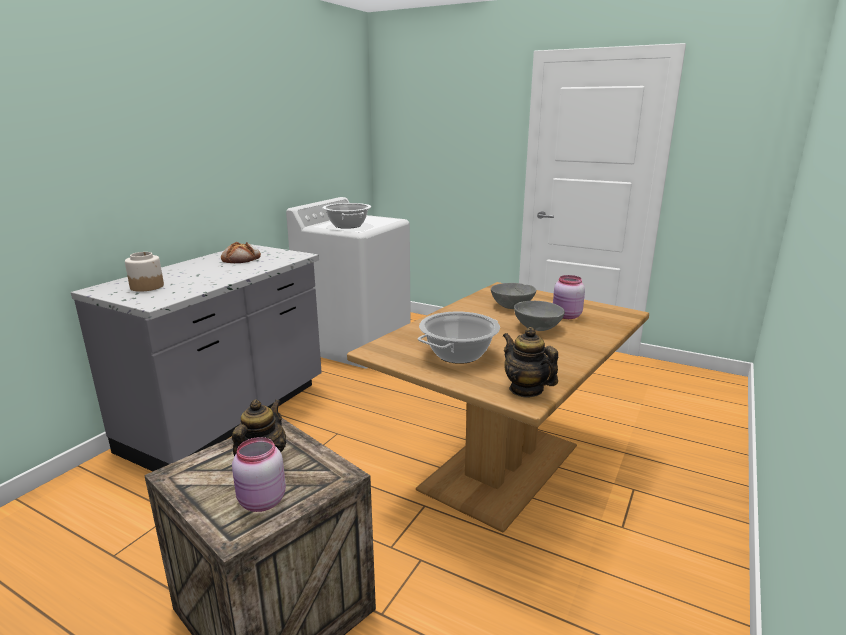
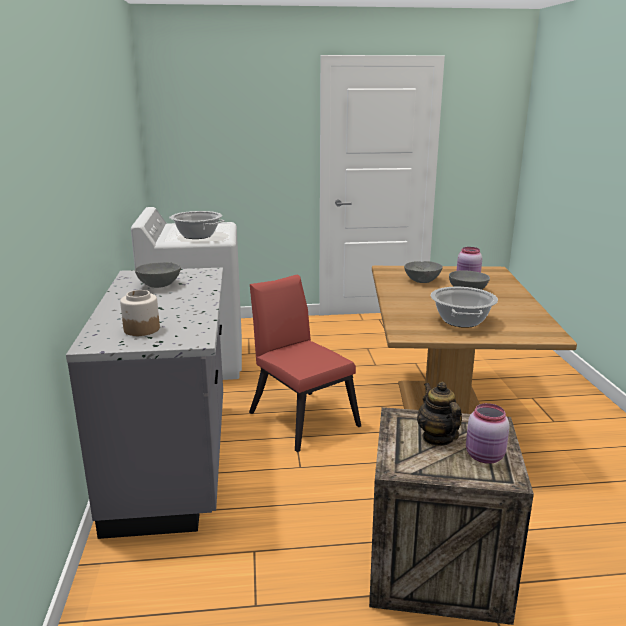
camera: 35 degrees left, 0 degrees up
(241, 258) = (159, 285): bread -> grey bowl
(367, 417) = (301, 416): none -> red chair
(526, 390) = (541, 330): teapot -> none

